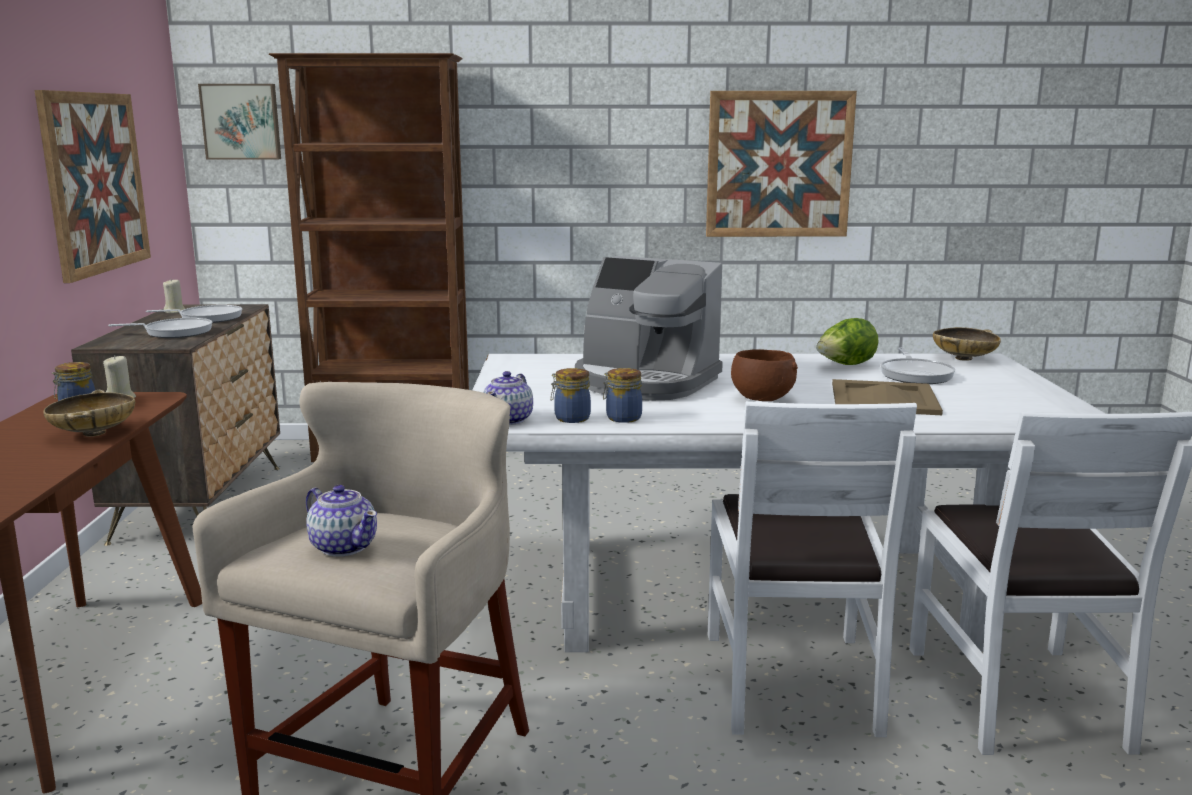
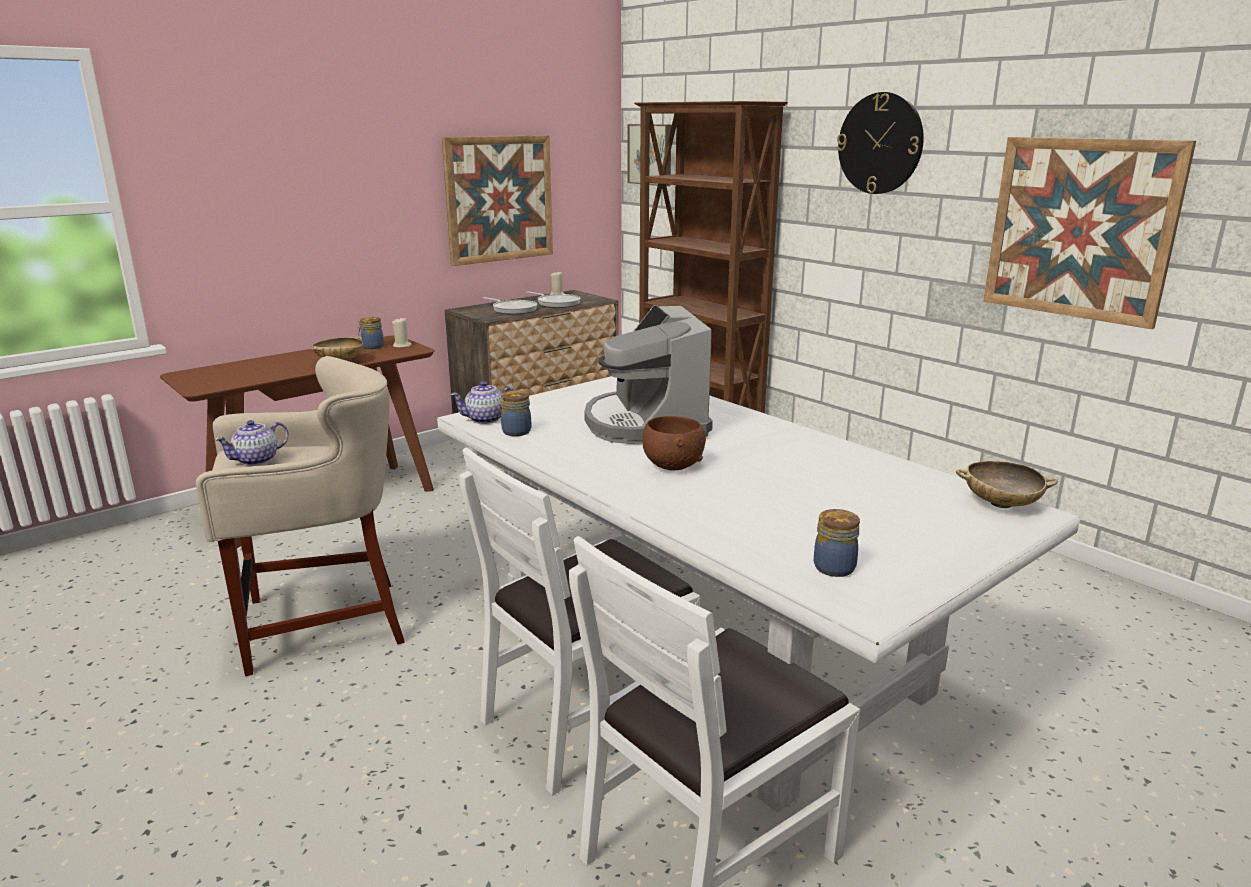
camera: 50 degrees right, 5 degrees up
(343, 546) = (257, 460): teapot -> teapot turned 45 degrees clockwise
(578, 100) = (880, 143): none -> wall clock
(622, 418) = (541, 443): jar -> jar (833, 567)
(845, 366) = (847, 466): lettuce -> none
(885, 399) = (763, 505): beige tray -> none
(915, 375) = (880, 498): frying pan -> none

